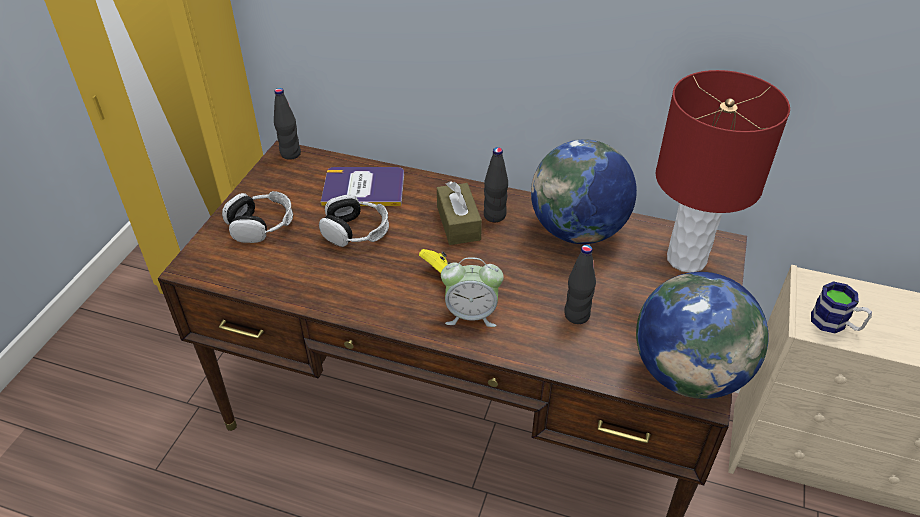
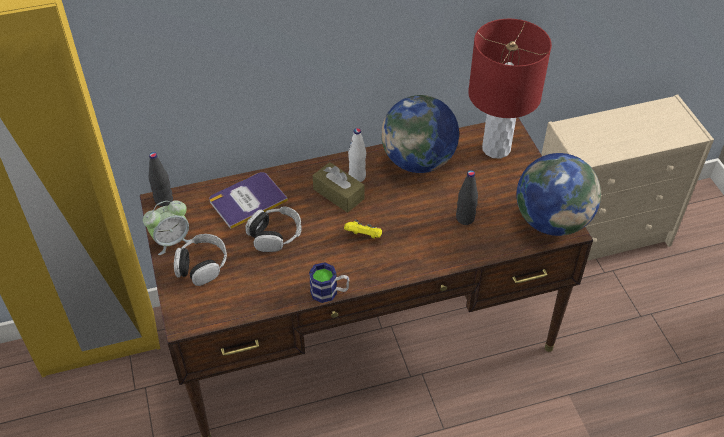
camera: 35 degrees left, 5 degrees up
(471, 314) = (404, 252): alarm clock -> alarm clock (171, 241)
(494, 216) = (357, 176): black bottle -> white bottle
(835, 324) = (596, 149): mug -> mug (329, 292)

